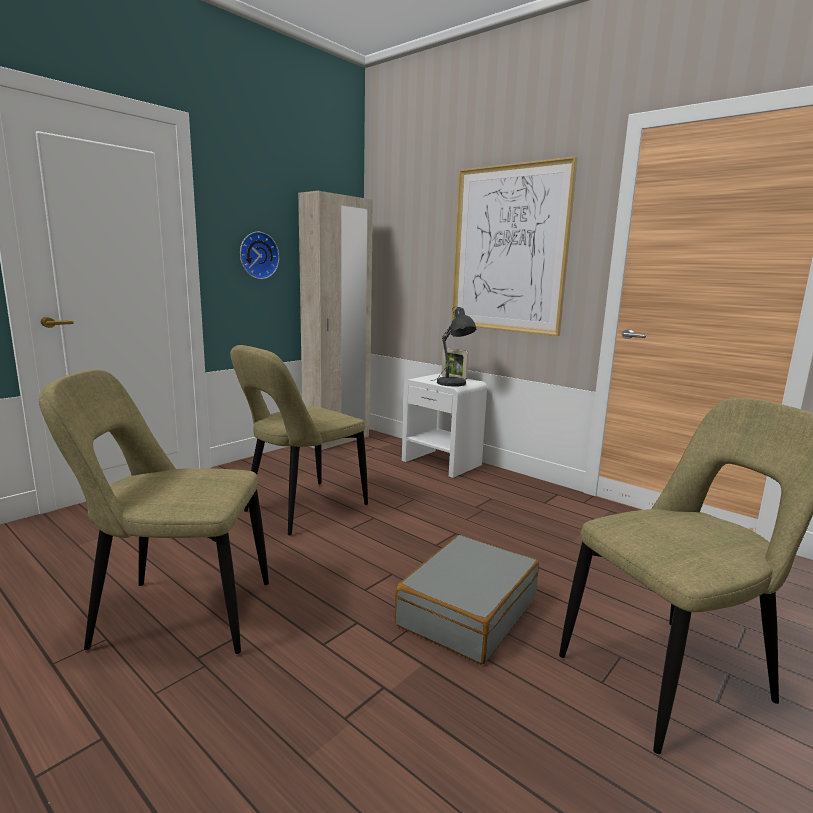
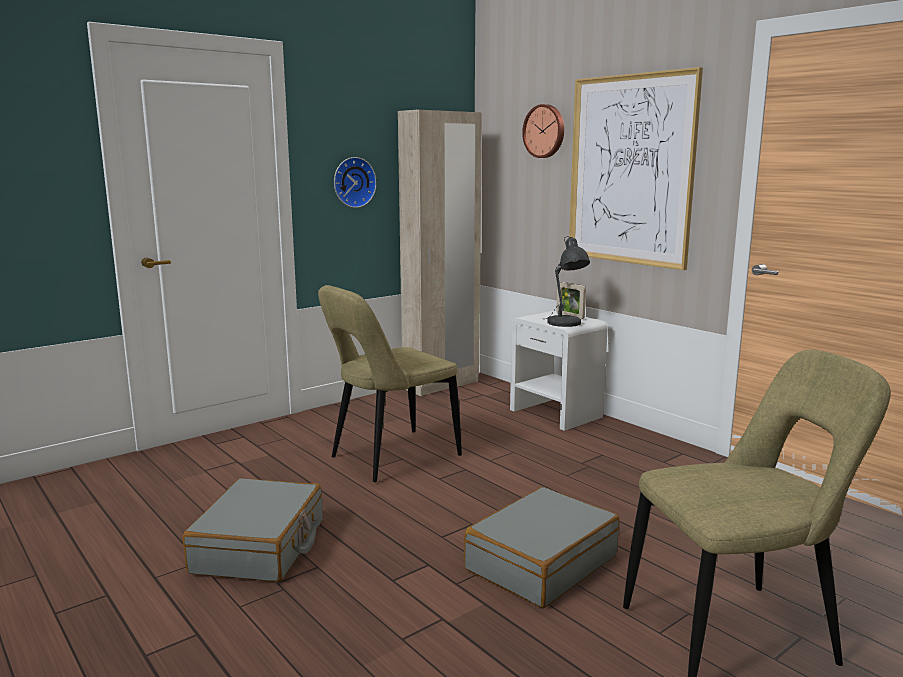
camera: 10 degrees right, 0 degrees up
(176, 615) = (260, 547): beige chair -> grey suitcase
(429, 217) = (545, 131): none -> wall clock

